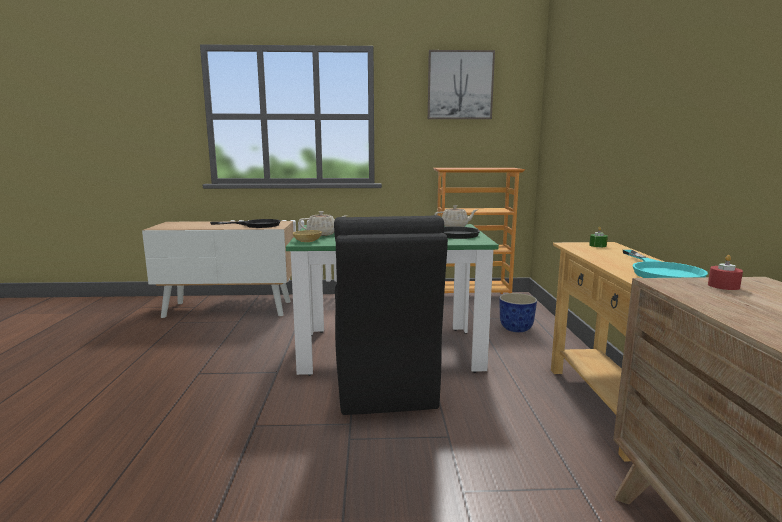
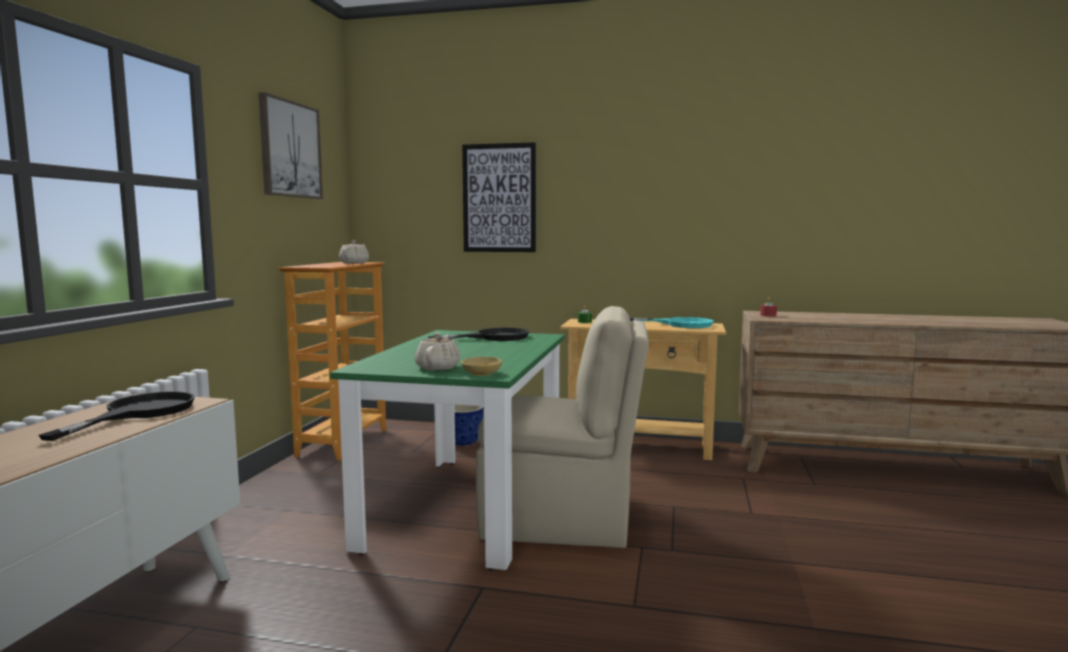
camera: 75 degrees left, 5 degrees down
(383, 385) = (561, 521): black chair -> beige chair
(455, 226) = (448, 333): beige teapot -> beige teapot (354, 263)
(597, 107) = (499, 198): none -> picture

